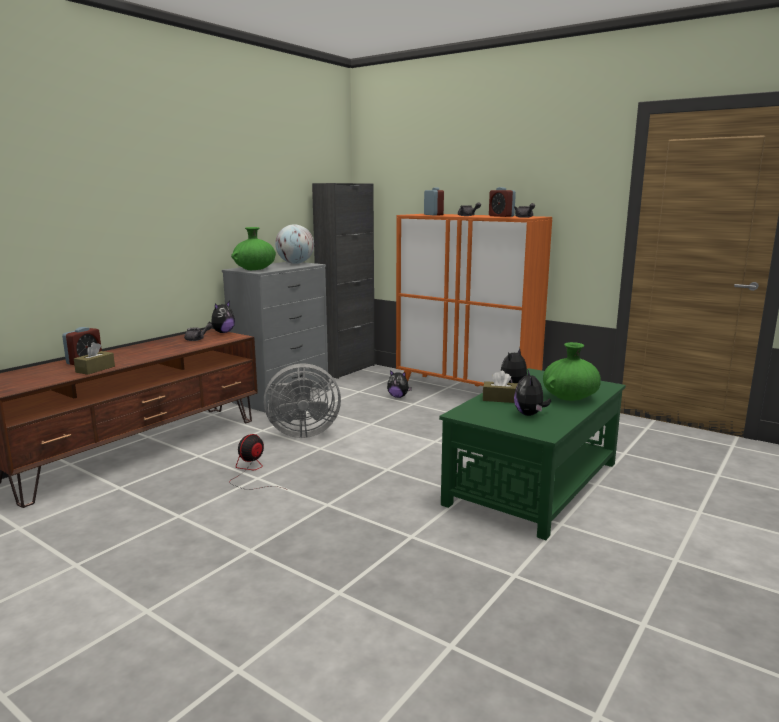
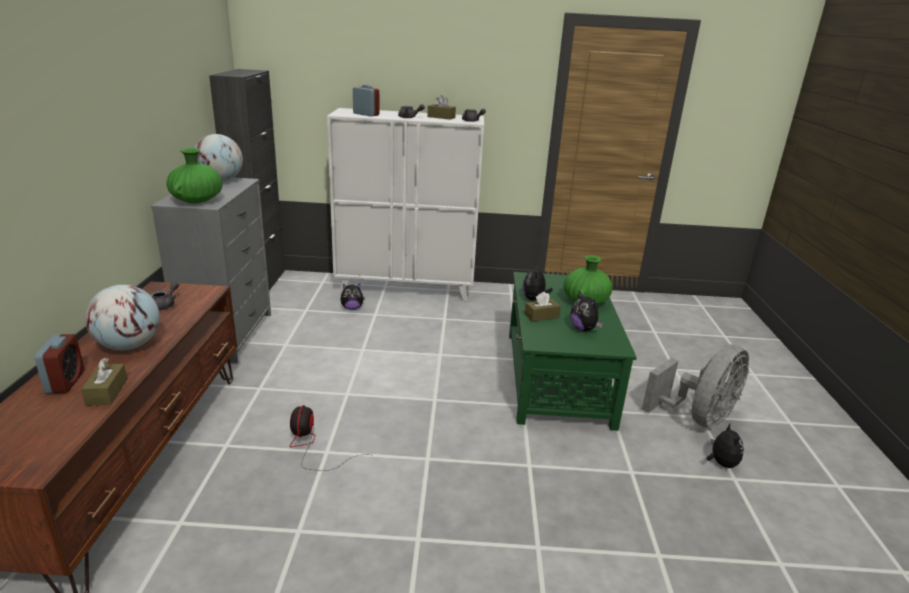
camera: 35 degrees left, 10 degrees up
(143, 353) = (129, 346): none -> globe
(223, 332) = (180, 286): plush toy -> plush toy (721, 463)
(300, 433) = (305, 380): grey fan -> grey fan (698, 418)
(466, 391) = (406, 288): orange cabinet -> white cabinet
(501, 216) = (441, 117): alarm clock -> brown tissue box

